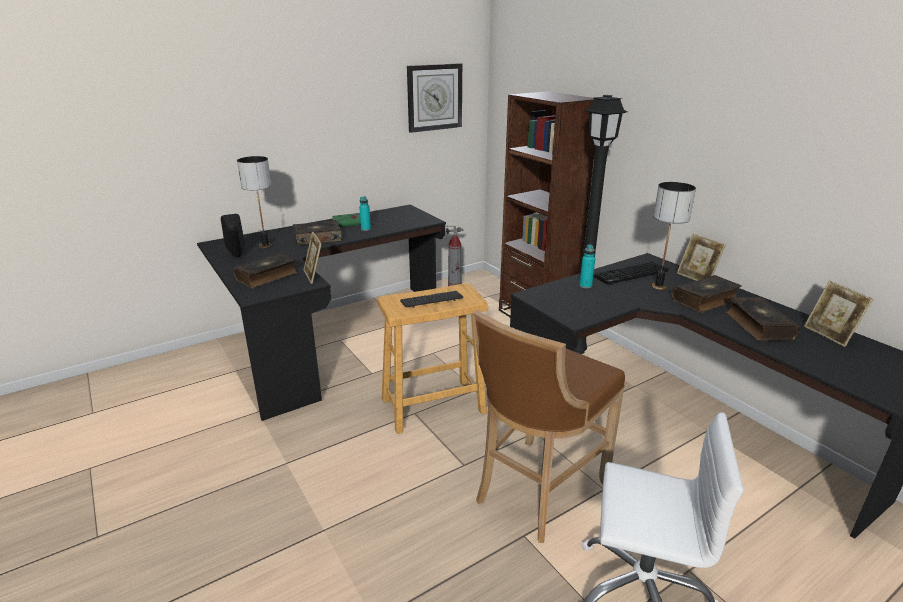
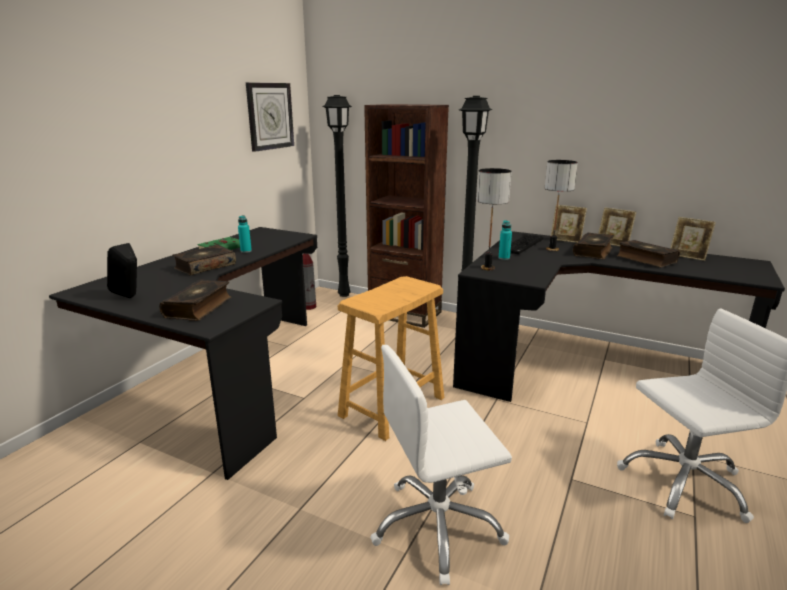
camera: 30 degrees left, 5 degrees down
(265, 246) = (151, 282): table lamp -> table lamp (488, 268)
(314, 276) = (253, 296): picture frame -> picture frame (613, 244)
(366, 522) = (437, 526): none -> white office chair
(431, 300) = (393, 294): keyboard -> none
(499, 283) = (345, 294): none -> black floor lamp
(536, 492) = (545, 443): brown stool -> none

